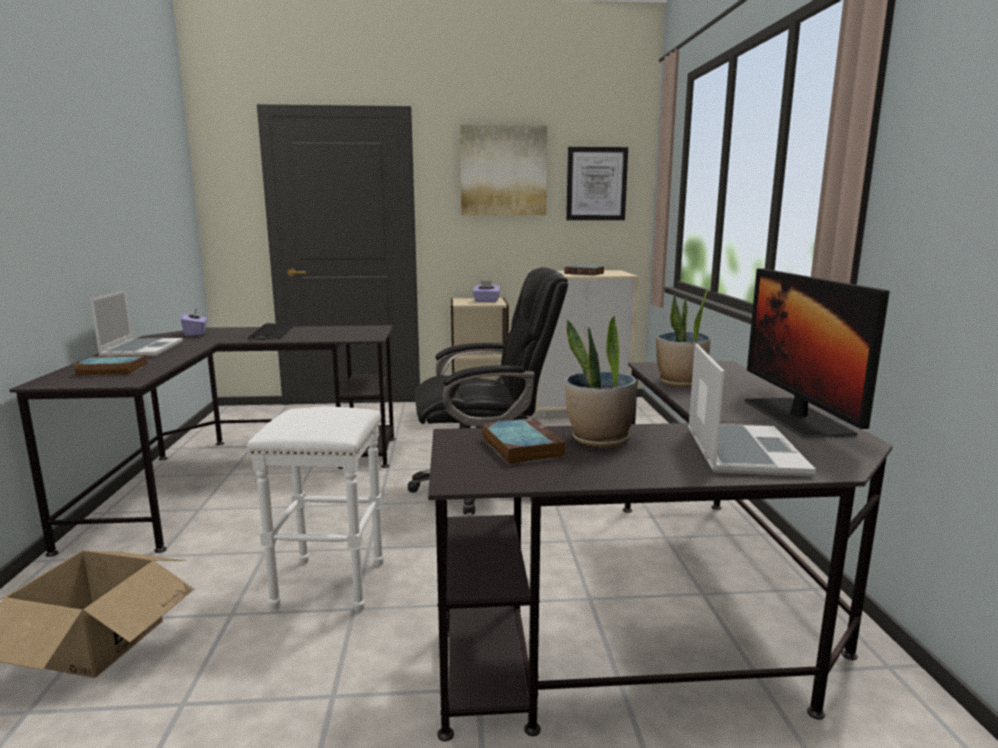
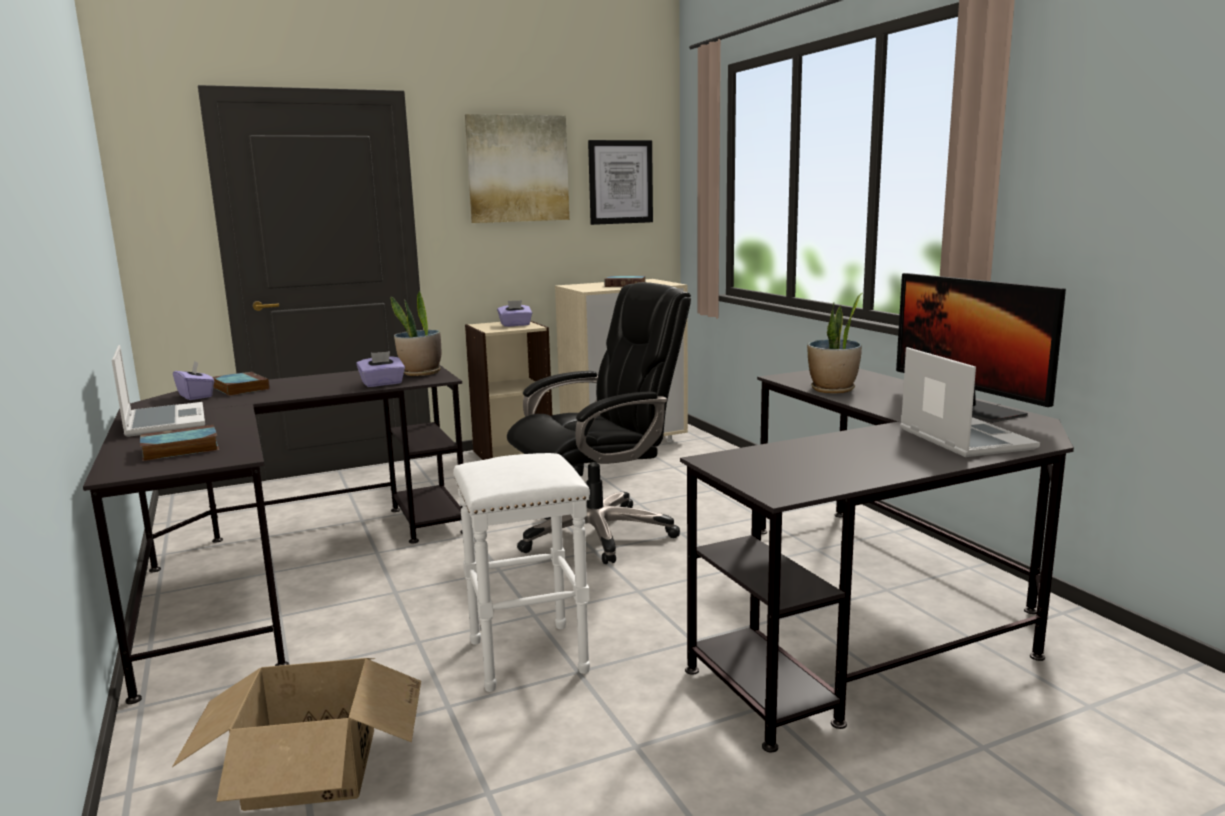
camera: 20 degrees left, 0 degrees up
(271, 333) = (300, 385): keyboard -> none
(325, 337) = (382, 384): none -> purple tissue box
(520, 447) = (786, 461): book -> book (240, 388)
(599, 440) = (841, 446): potted plant -> potted plant (421, 373)

